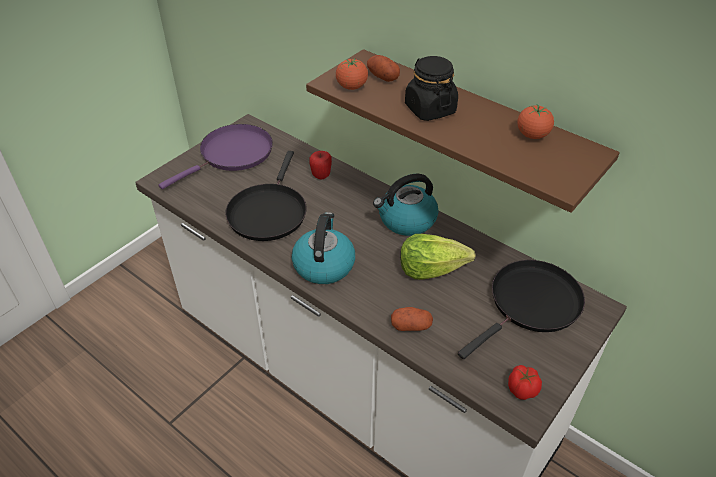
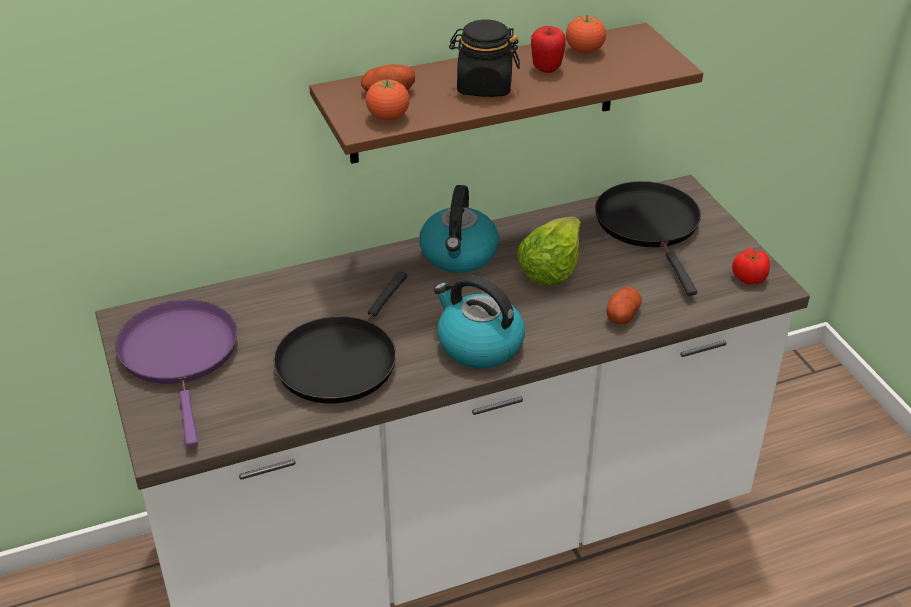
camera: 60 degrees left, 5 degrees down
(268, 212) = (340, 360): black frying pan -> black frying pan turned 75 degrees clockwise
(321, 175) = (312, 290): apple -> apple (546, 69)

